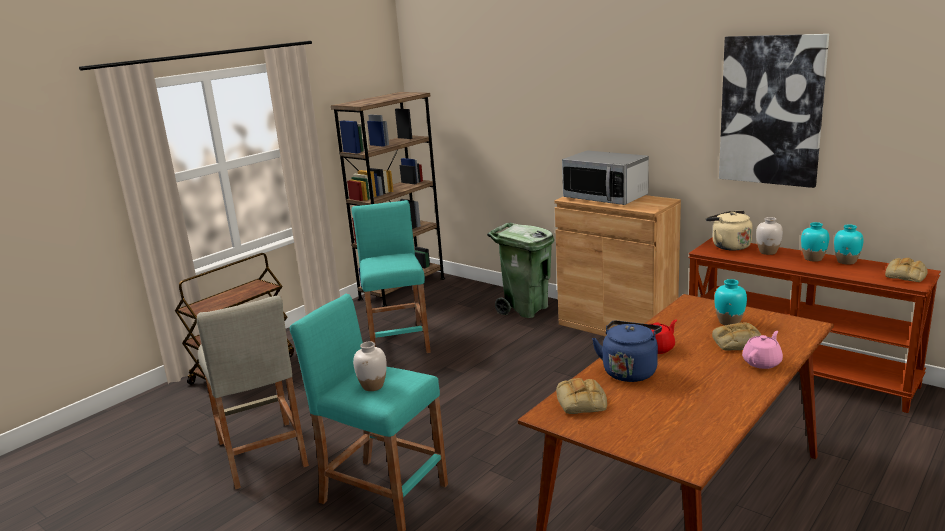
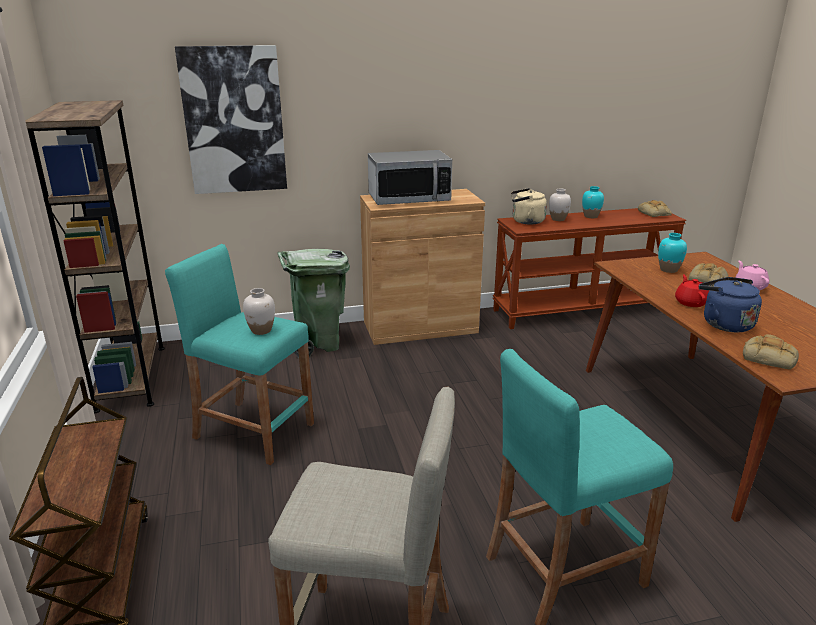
camera: 55 degrees left, 5 degrees up
(373, 386) = (604, 442): white vase -> white vase (261, 330)
(771, 110) = (545, 96): picture -> picture (234, 121)
(846, 261) = (609, 213): turquoise vase -> none

